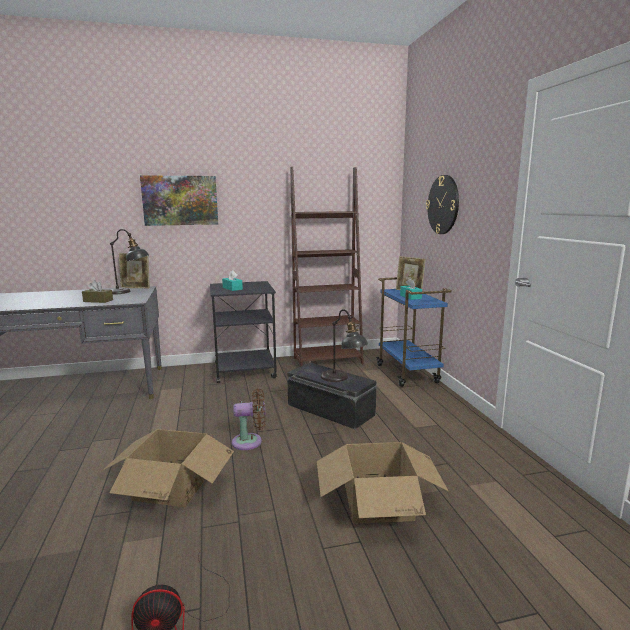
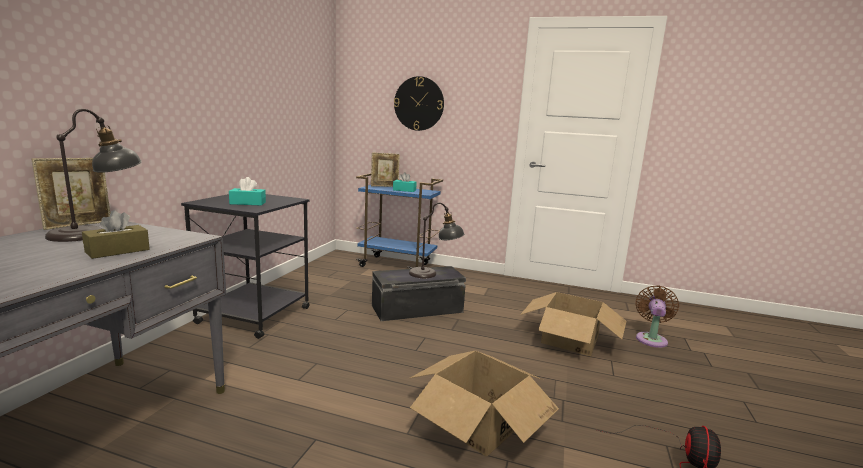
camera: 60 degrees left, 0 degrees up
(180, 200) = (132, 65): picture -> none
(250, 442) = (433, 358): brown fan -> brown fan (651, 339)
(327, 360) = (311, 276): brown bookcase -> none

